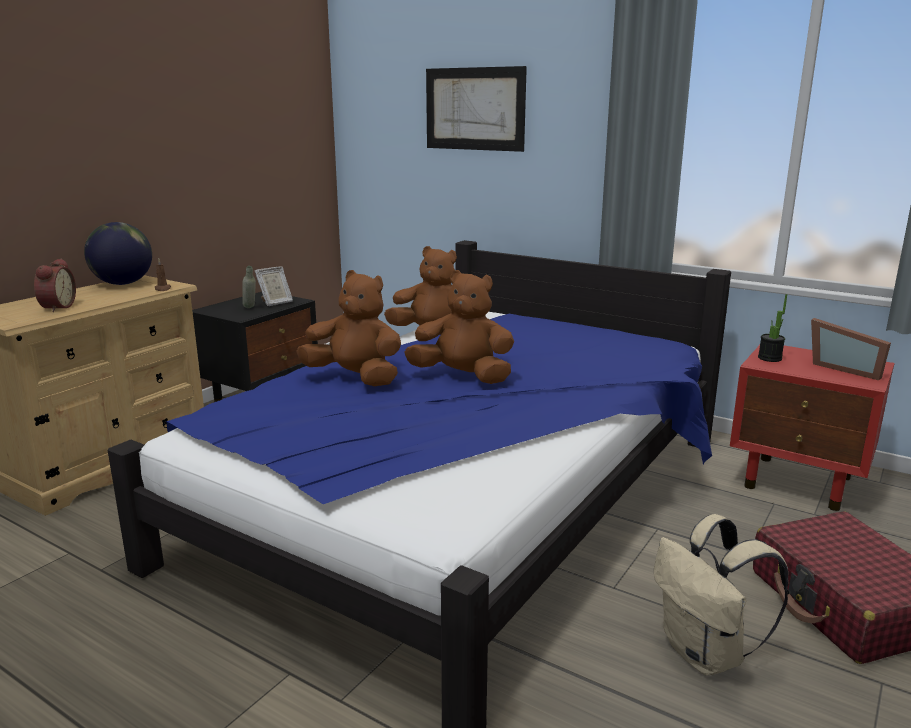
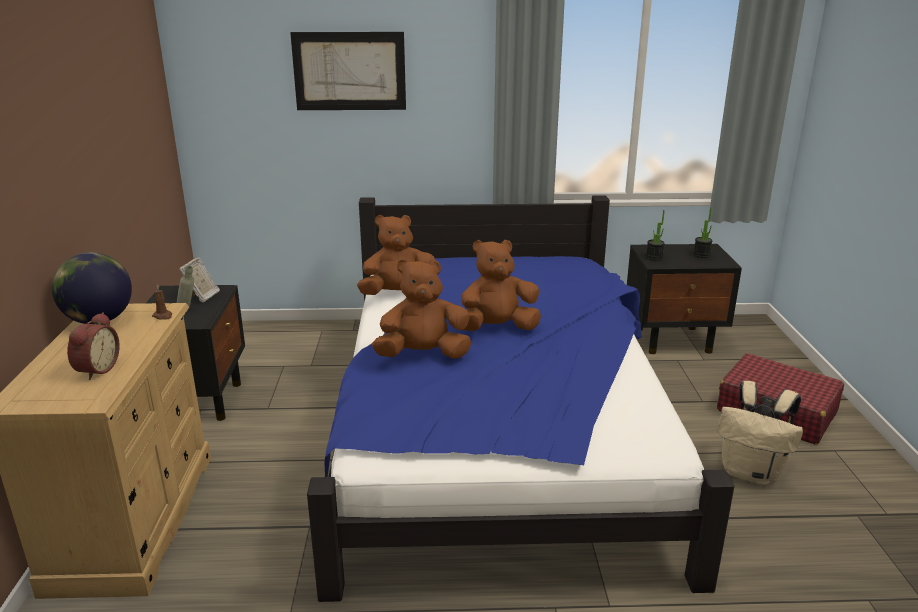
camera: 35 degrees left, 5 degrees up
(56, 307) = (96, 369): alarm clock -> alarm clock turned 45 degrees clockwise
(799, 482) = (674, 340): red nightstand -> black nightstand
(845, 368) = (701, 255): picture frame -> potted plant

